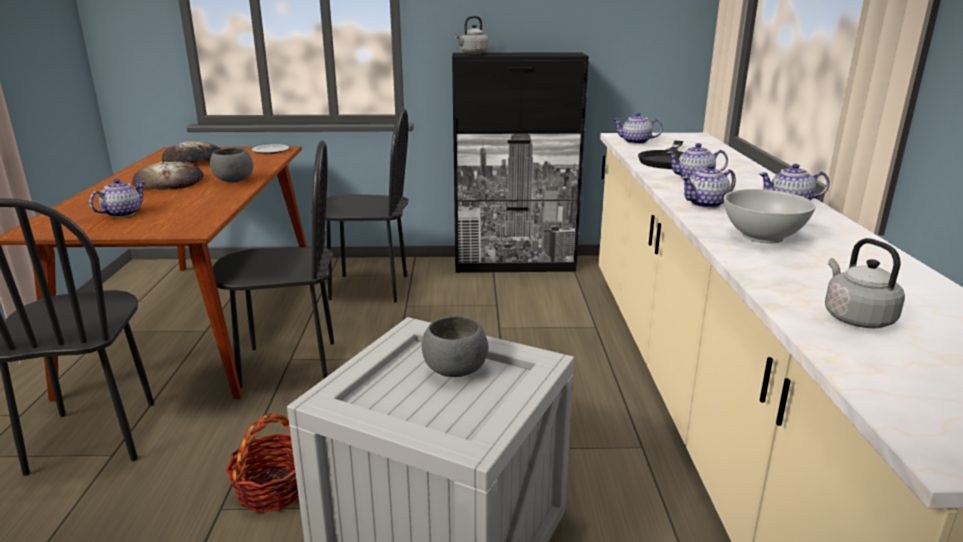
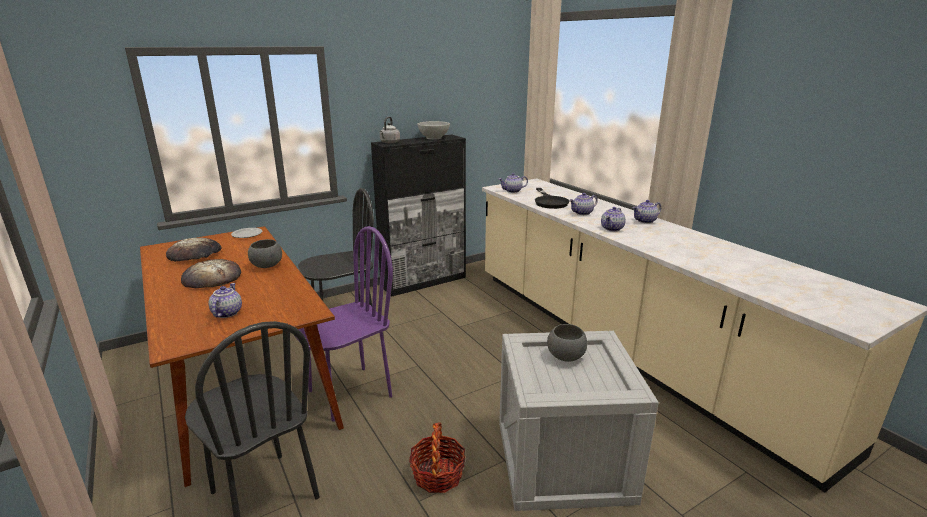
camera: 30 degrees left, 0 degrees up
(288, 364) = (350, 393): black chair -> purple chair
(762, 237) = (663, 243): white bowl -> white bowl (433, 138)
(855, 317) = (754, 278): grey kettle -> none

